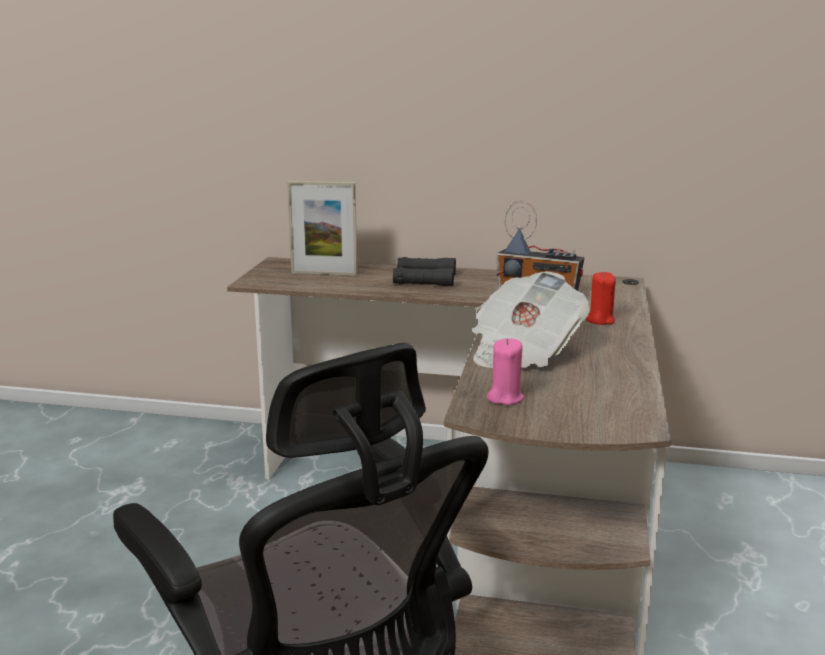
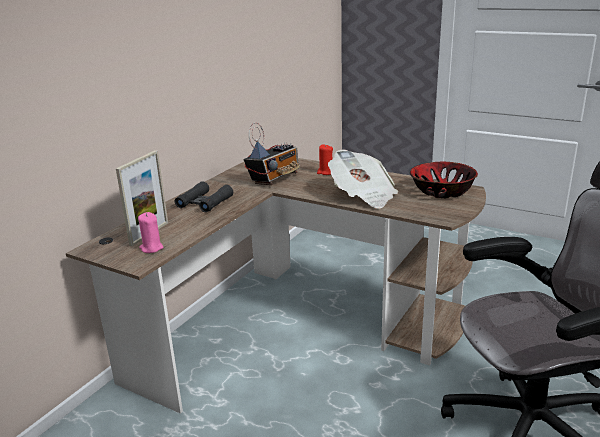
camera: 70 degrees left, 5 degrees up
(505, 398) = (427, 209): pink candle -> pink candle (151, 248)
(602, 404) = (441, 191): none -> bowl

